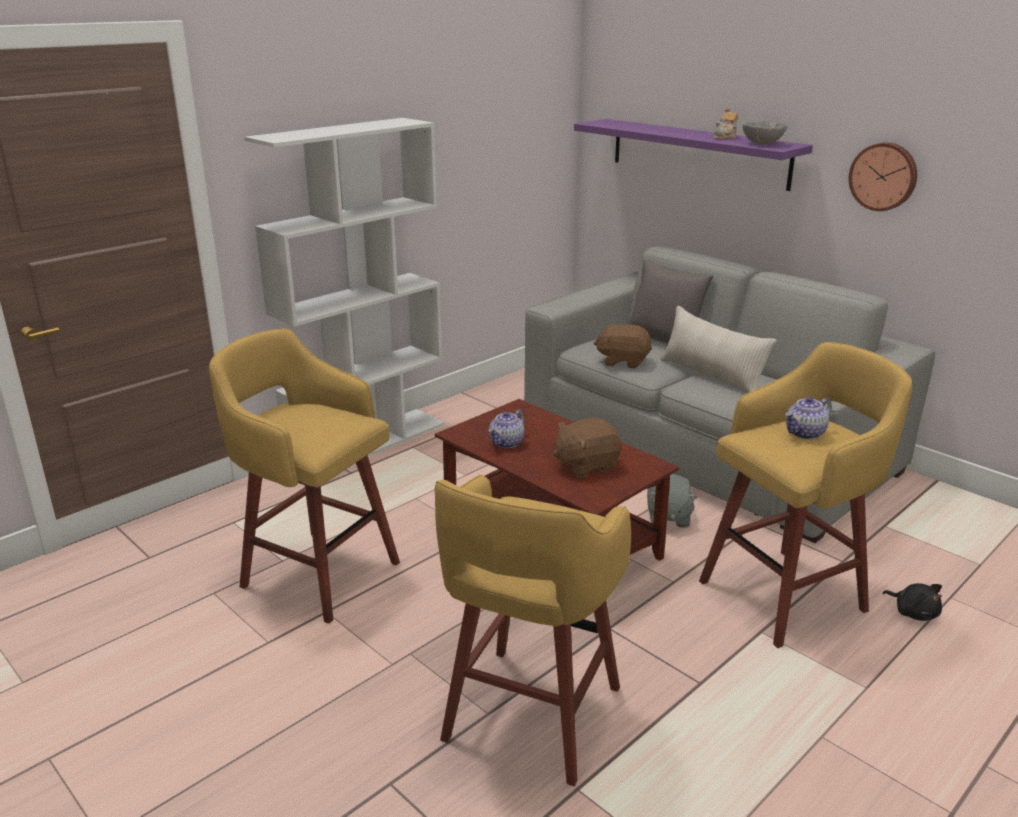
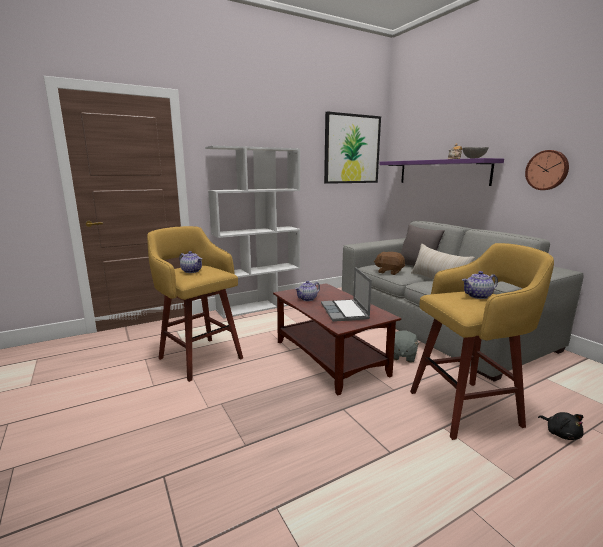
camera: 15 degrees right, 10 degrees down
(305, 425) = (192, 271): none -> teapot
(518, 98) = (352, 149): none -> picture
(529, 717) = (269, 452): yellow stool -> none
(585, 465) = (345, 312): brown plush toy -> laptop

